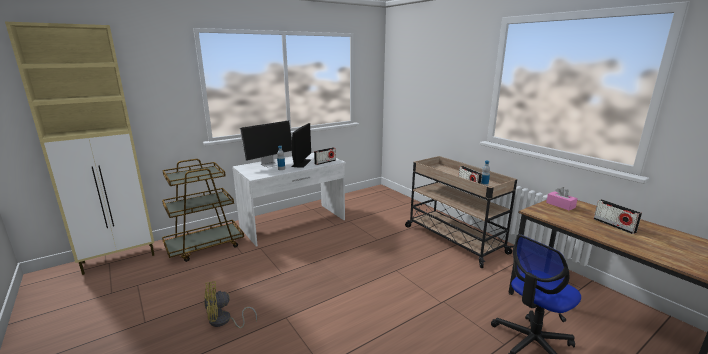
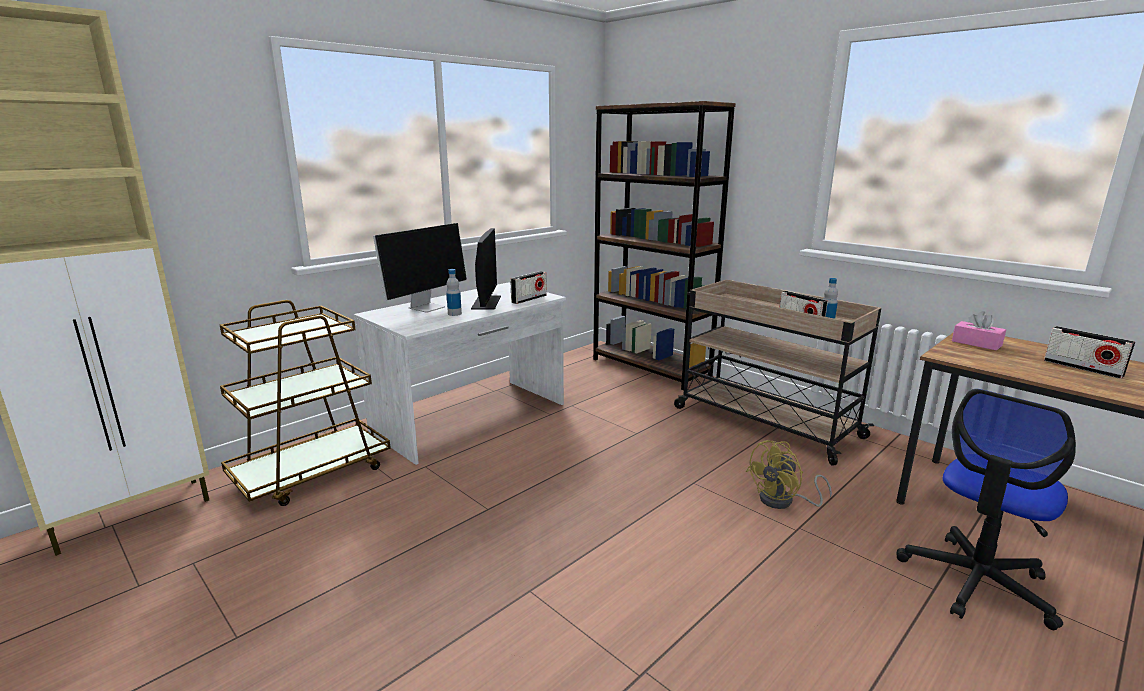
camera: 10 degrees left, 0 degrees up
(224, 321) = (408, 614): yellow fan -> yellow fan (783, 501)
(402, 202) = (651, 368): none -> brown bookcase

